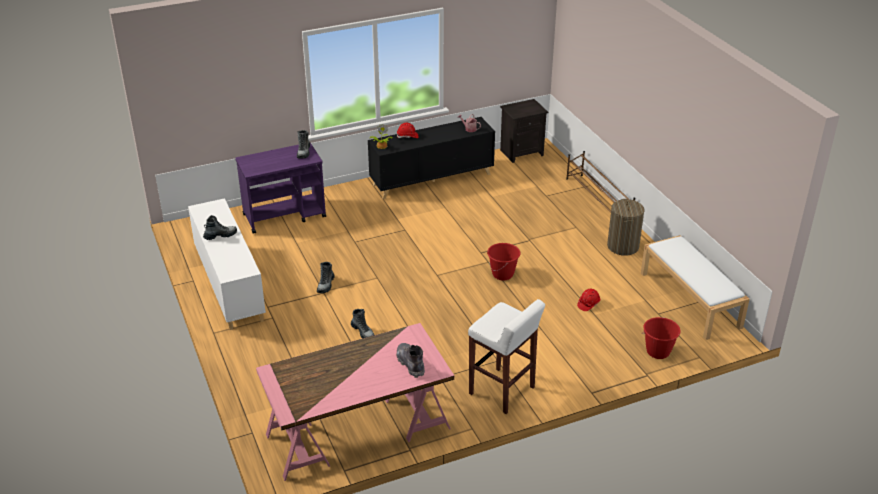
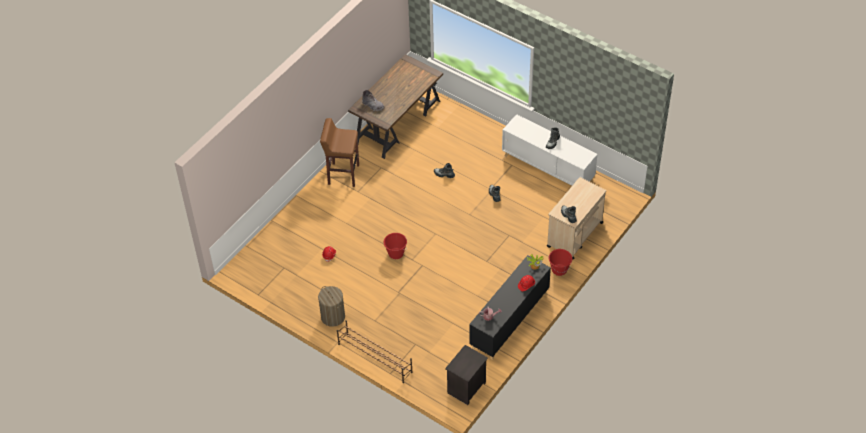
camera: 150 degrees right, 15 degrees up
(285, 215) = (574, 235): purple cart -> beige cart
(358, 432) = (397, 122): pink desk -> brown desk
(502, 391) = (343, 175): white stool -> brown stool
(658, 352) = (272, 239): red bucket -> red bucket (559, 270)
(690, 300) = (268, 288): white bench -> none

